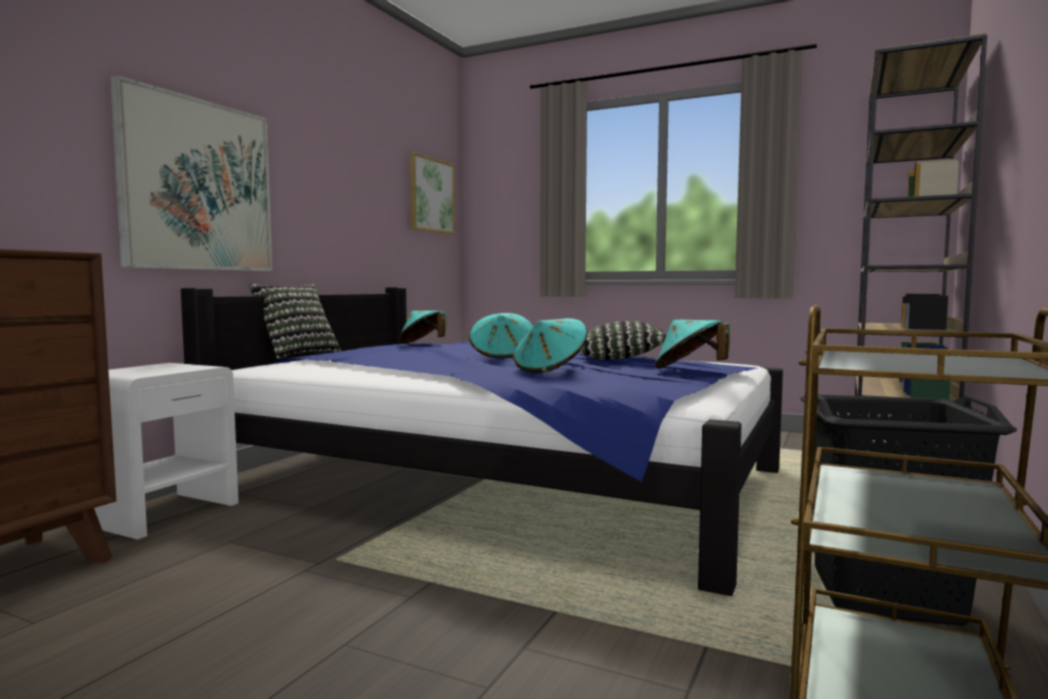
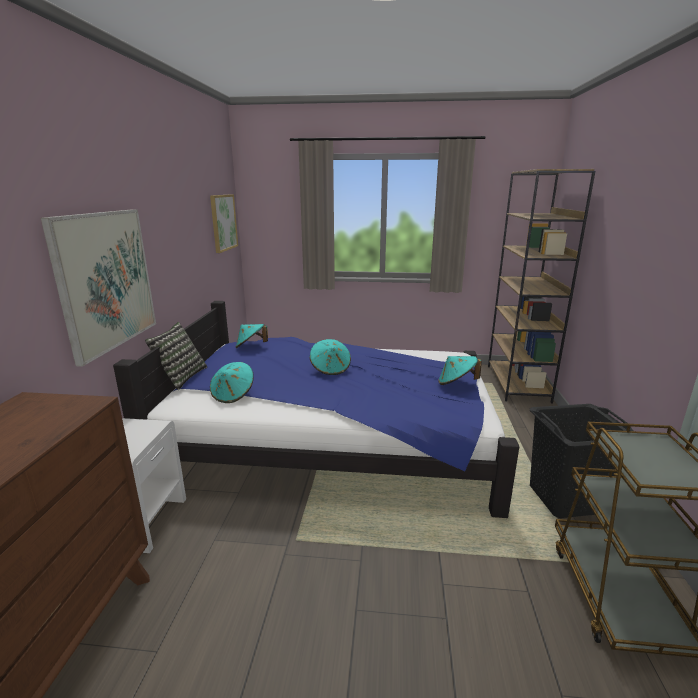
camera: 20 degrees left, 15 degrees up
(550, 369) = (384, 393): turquoise hat -> turquoise hat (233, 395)
(621, 359) = (400, 363): pillow -> none

